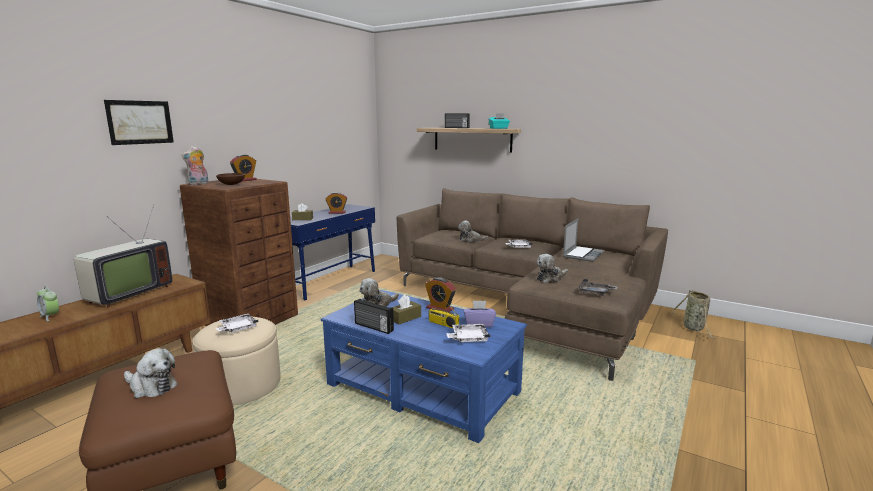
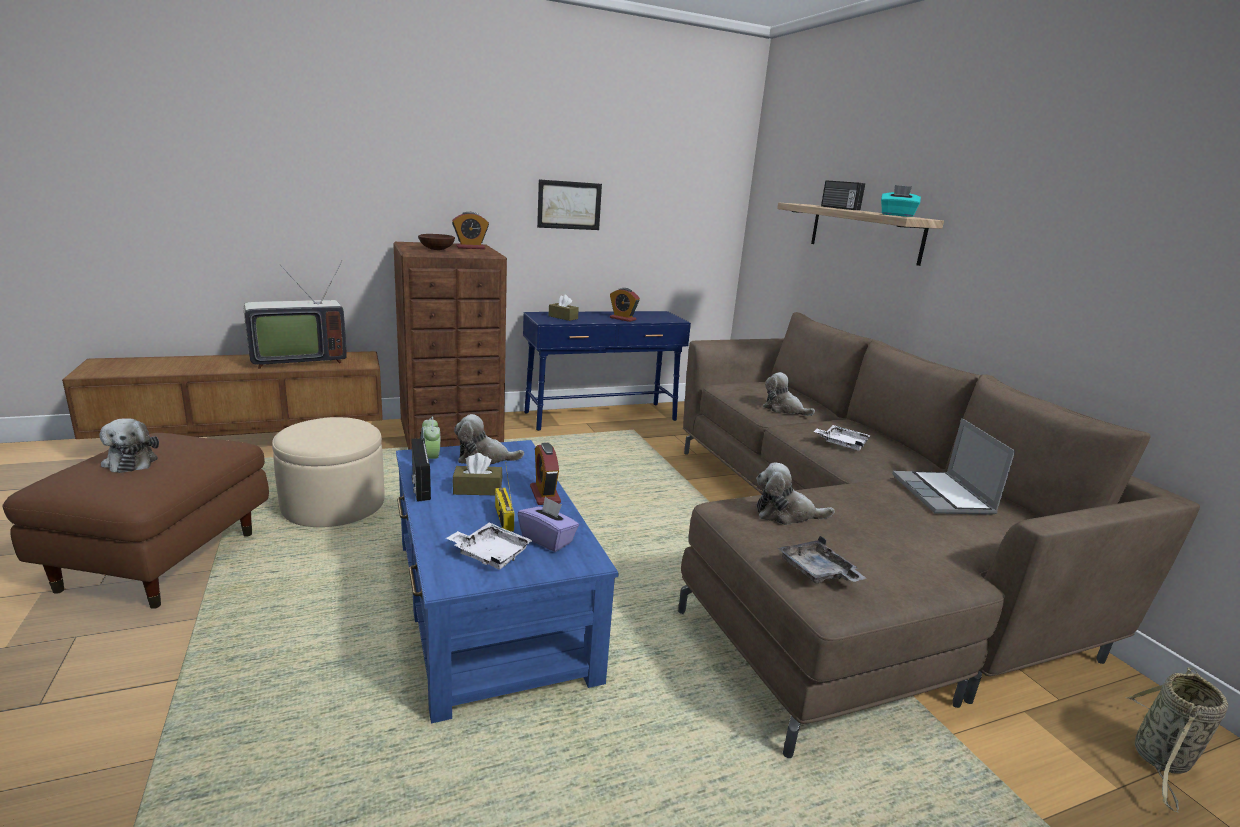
camera: 35 degrees right, 5 degrees up
(50, 316) = (210, 363): alarm clock -> alarm clock (430, 460)
(140, 122) = (353, 156): picture -> picture (569, 205)
(198, 184) = (410, 243): plush toy -> none
(237, 328) = (327, 432): white tray -> none
(582, 254) = (943, 495): laptop -> laptop turned 105 degrees clockwise

